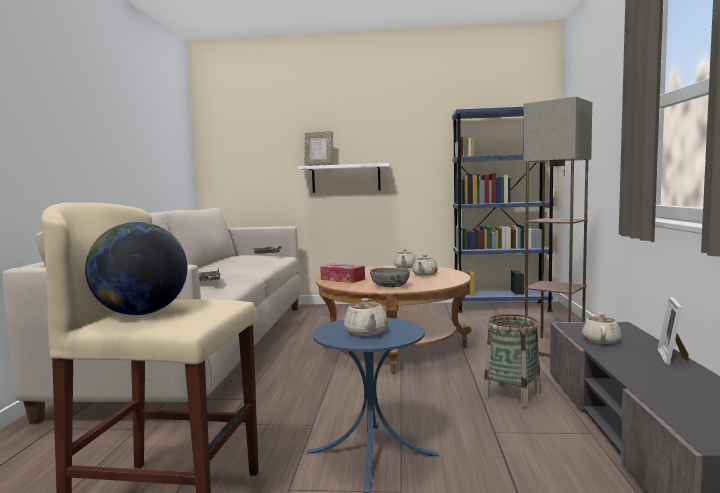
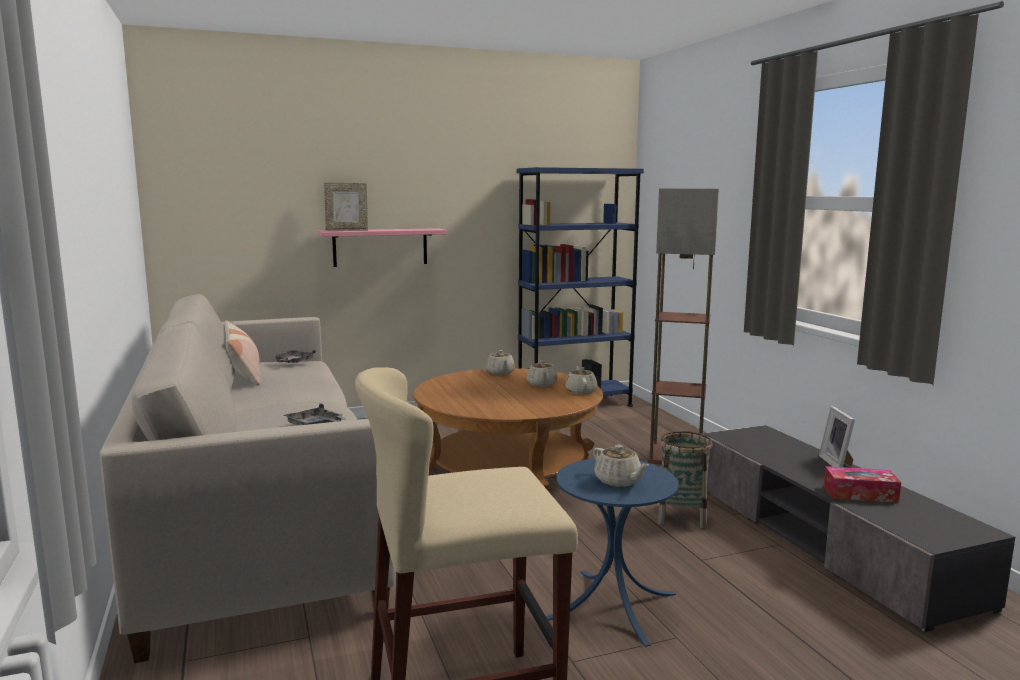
camera: 25 degrees left, 5 degrees up
(141, 313) = (464, 503): globe -> none
(224, 258) = (243, 375): none -> pillow
(342, 279) = (455, 399): tissue box -> tissue box (860, 494)
(346, 178) = (380, 247): white shelf -> pink shelf
(390, 286) = (529, 407): grey bowl -> none
(601, 340) = (765, 451): beige teapot -> beige teapot (581, 391)

